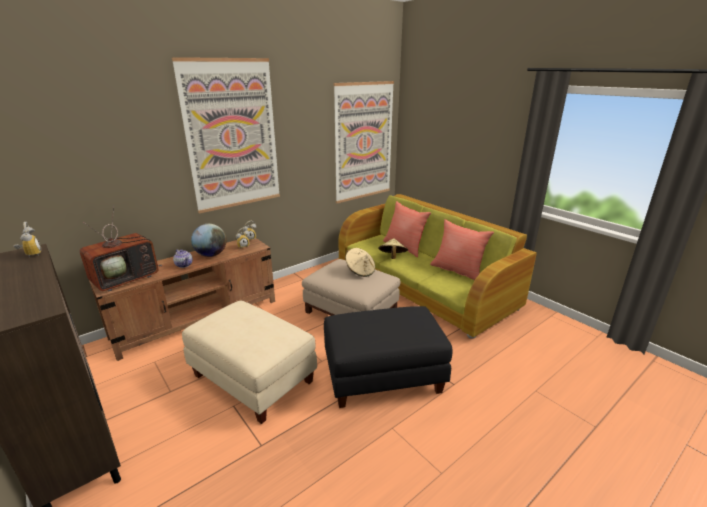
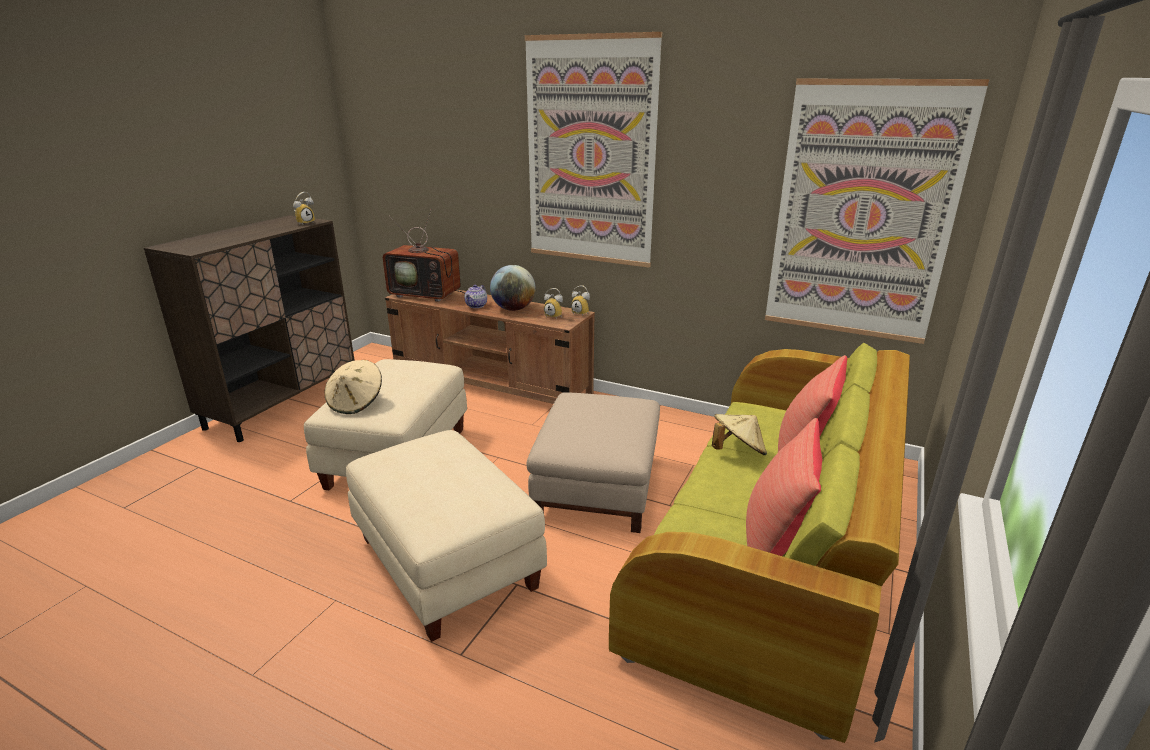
camera: 65 degrees right, 0 degrees up
(360, 271) = (615, 424): beige hat -> beige hat (356, 403)
(383, 375) = (449, 562): black ottoman -> beige ottoman

